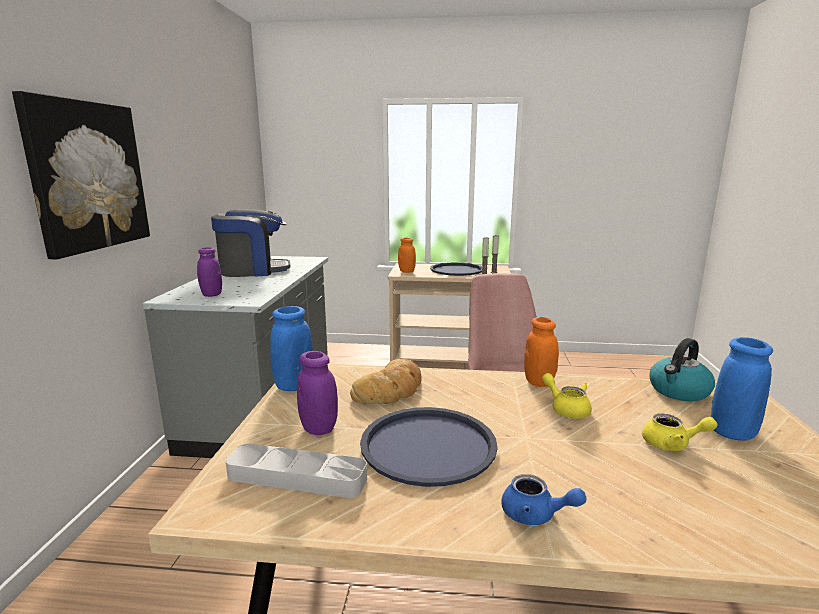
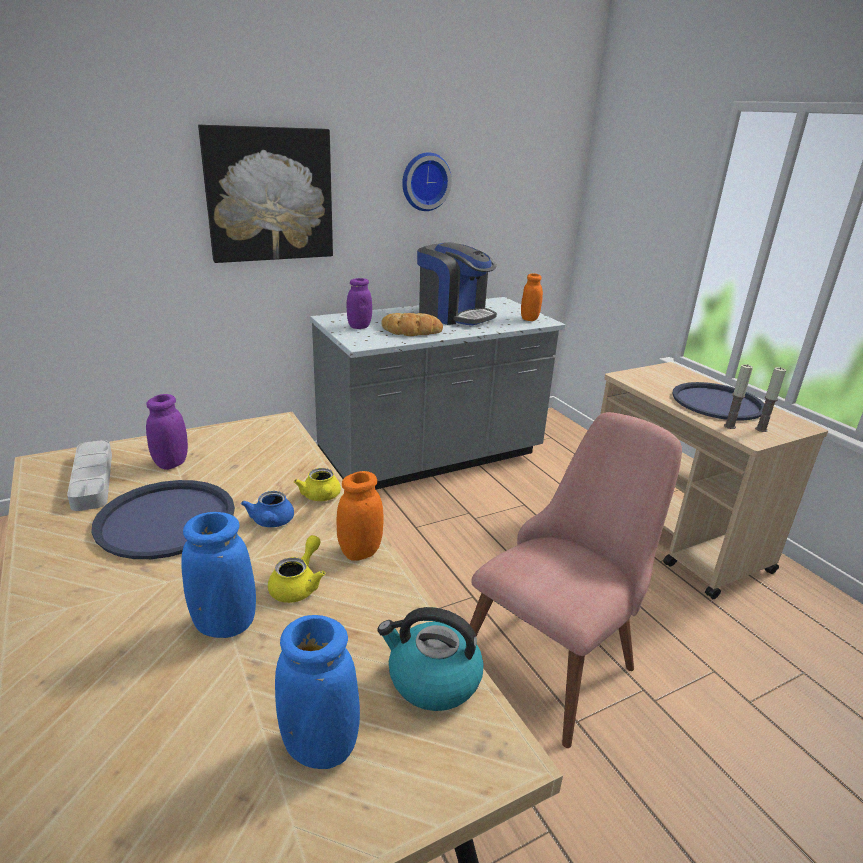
camera: 55 degrees right, 10 degrees up
(190, 161) = (425, 181): none -> wall clock
(294, 386) = (241, 429): blue vase -> blue vase (224, 624)
(391, 389) = (268, 471): bread -> bread (411, 331)
(406, 271) = (644, 377): orange jar -> orange jar (529, 319)
(535, 515) = (67, 602): blue teapot -> blue teapot (271, 522)
(672, 444) = (251, 683): yellow teapot -> yellow teapot (321, 497)

